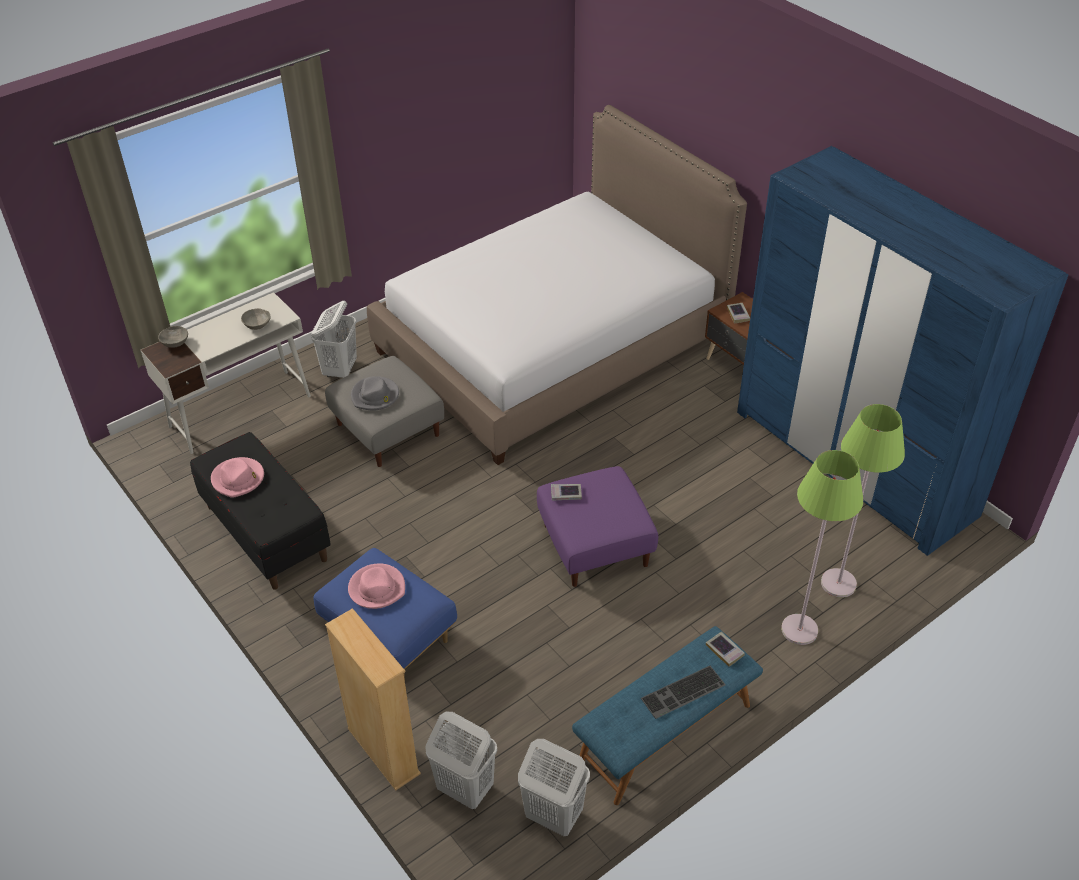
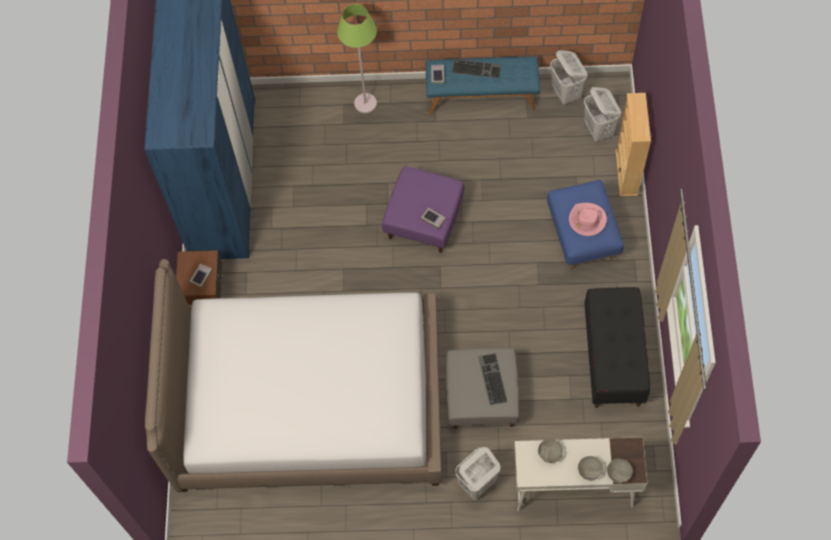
camera: 140 degrees left, 20 degrees up
(207, 332) = (590, 470): none -> grey bowl
(238, 479) = (625, 350): pink hat -> none
(375, 396) = (491, 378): grey hat -> keyboard
(838, 583) = (318, 113): green floor lamp -> none

